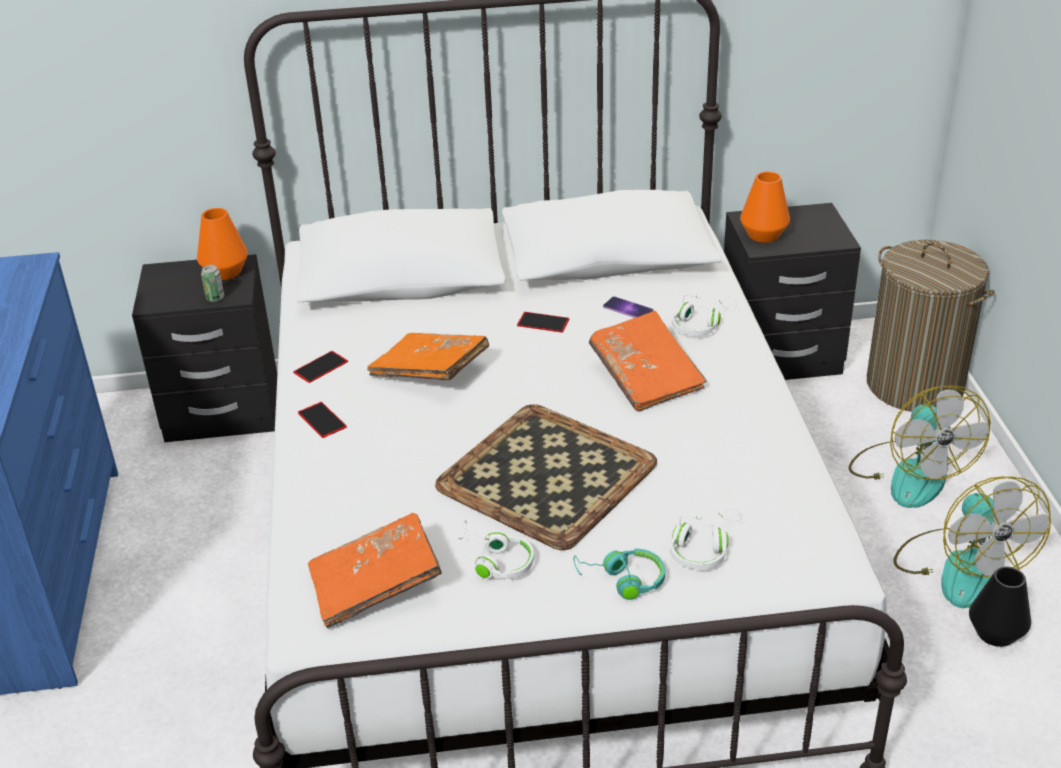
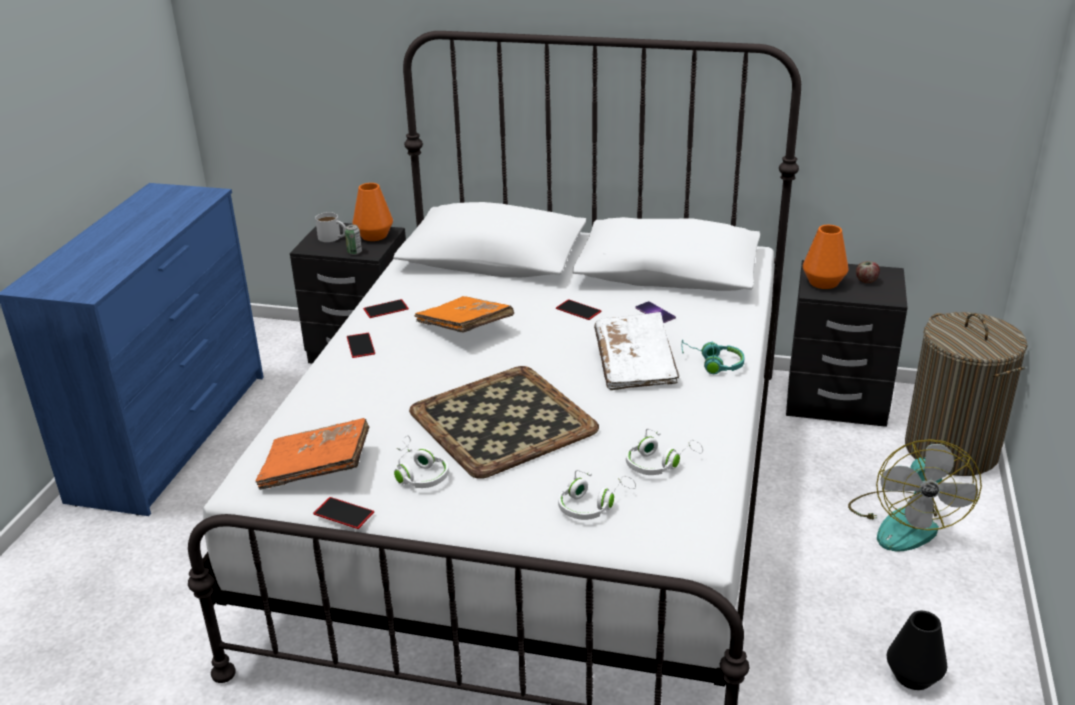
camera: 20 degrees right, 5 degrees down
(175, 284) = (333, 238): none -> white mug
(445, 630) = (343, 513): none -> phone
(622, 580) = (508, 512): turquoise headphones -> turquoise headphones (712, 364)
(646, 376) = (635, 365): orange book -> white book
(701, 324) = (709, 336): white headphones -> white headphones (659, 463)
(804, 224) = (866, 281): none -> apple
(960, 567) = (910, 611): fan -> none

